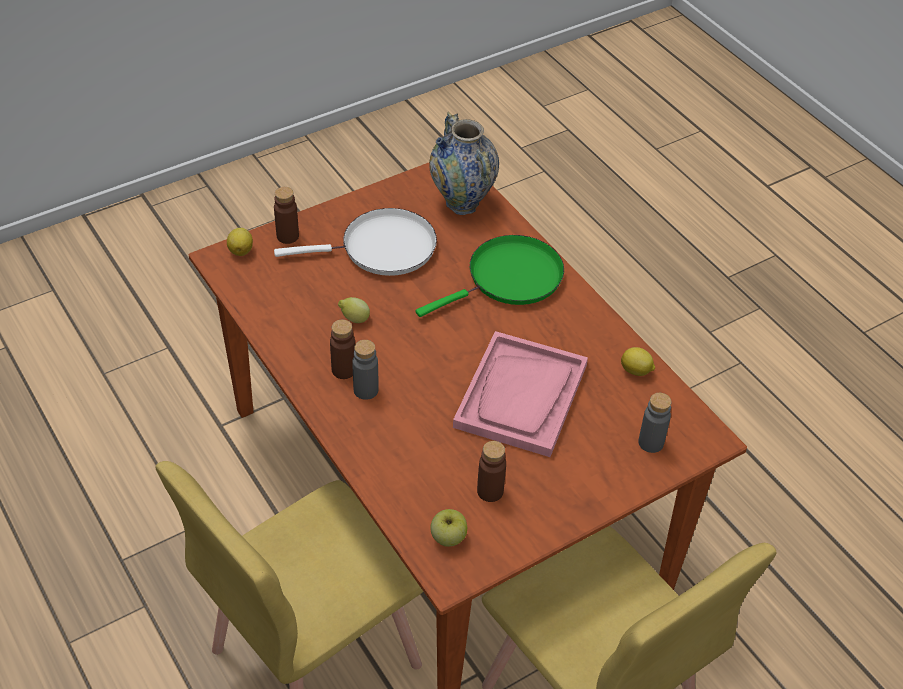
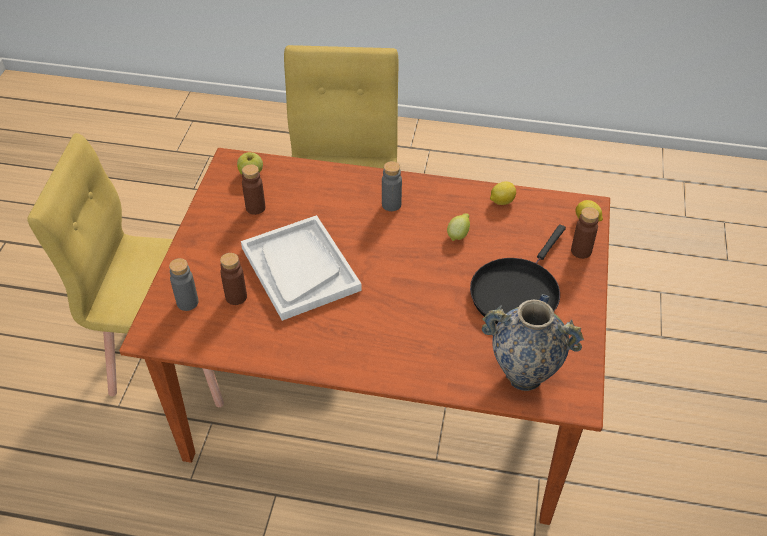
camera: 135 degrees right, 0 degrees up
(343, 370) = (419, 205): brown bottle -> brown bottle (236, 297)
(382, 248) = (516, 292): white frying pan -> black frying pan
(509, 278) = (408, 342): green frying pan -> none
(521, 396) = (300, 269): pink tray -> white tray
(636, 371) = (244, 343): lemon -> lemon (501, 201)

